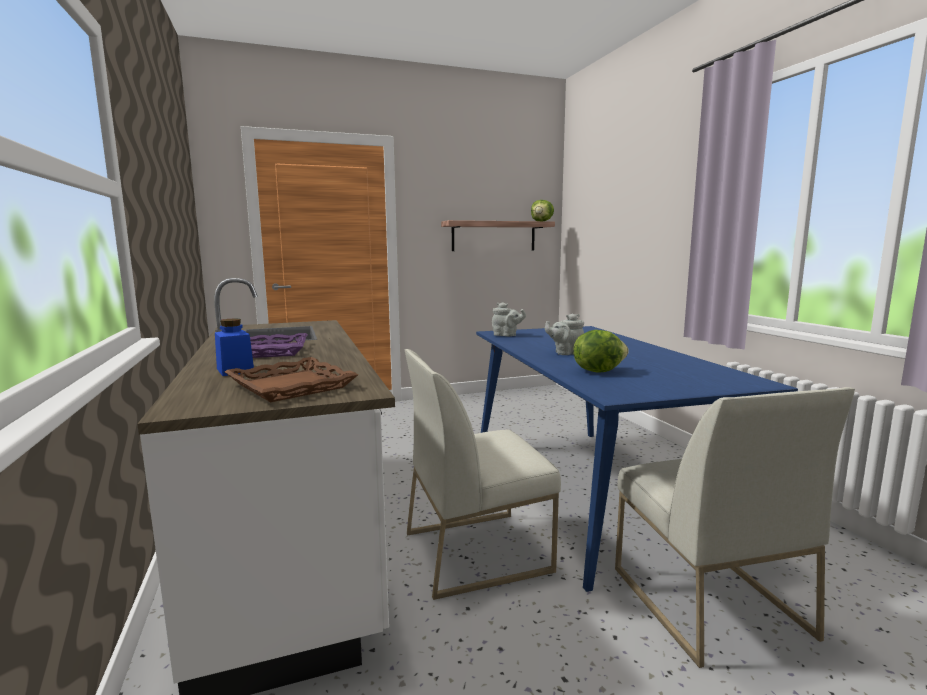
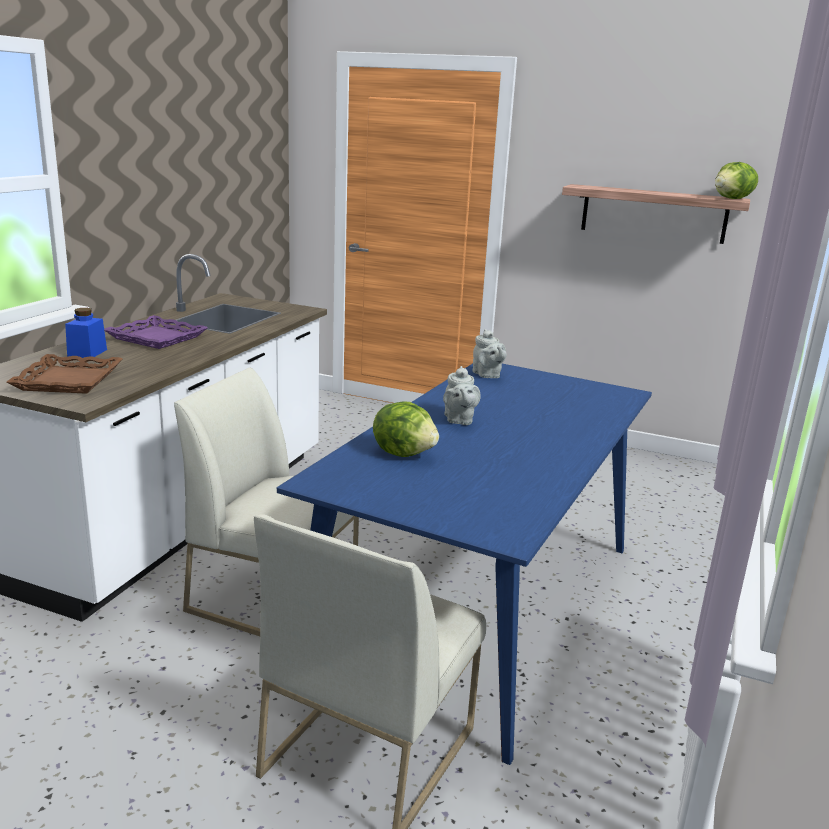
camera: 40 degrees right, 10 degrees up
(565, 353) = (458, 420): grey teapot -> grey teapot turned 120 degrees counterclockwise

